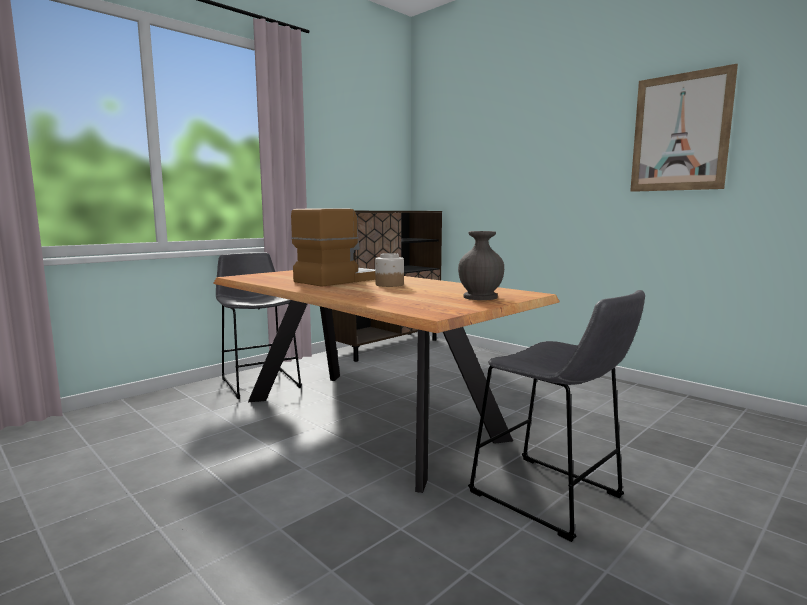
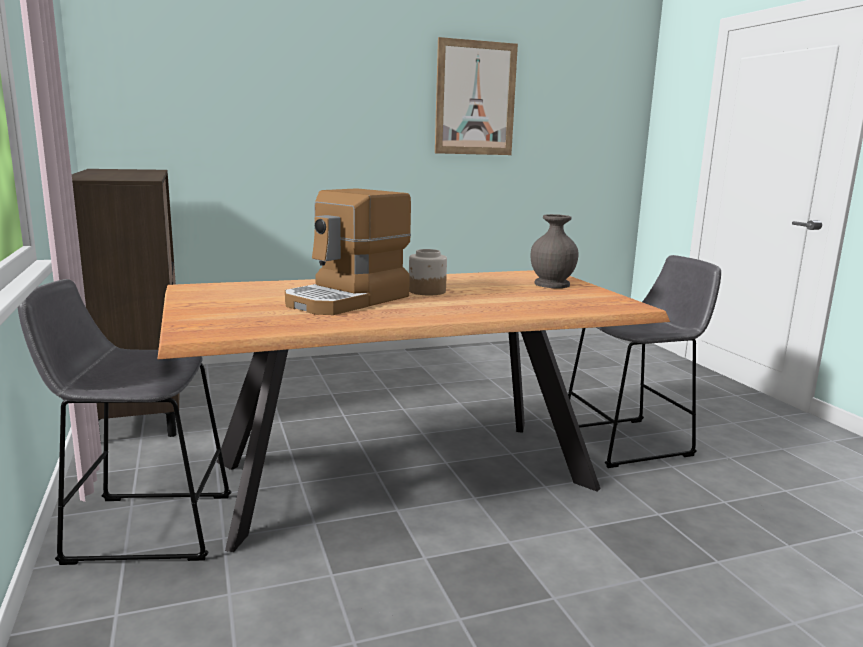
camera: 65 degrees left, 5 degrees up
(337, 280) = (348, 300): coffee machine -> coffee machine turned 120 degrees counterclockwise

